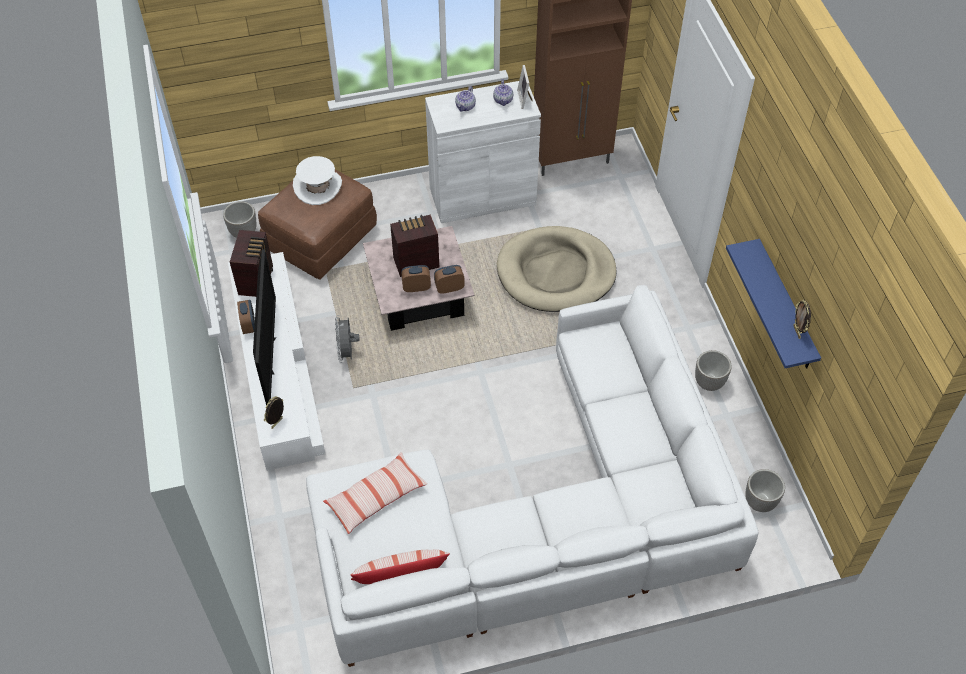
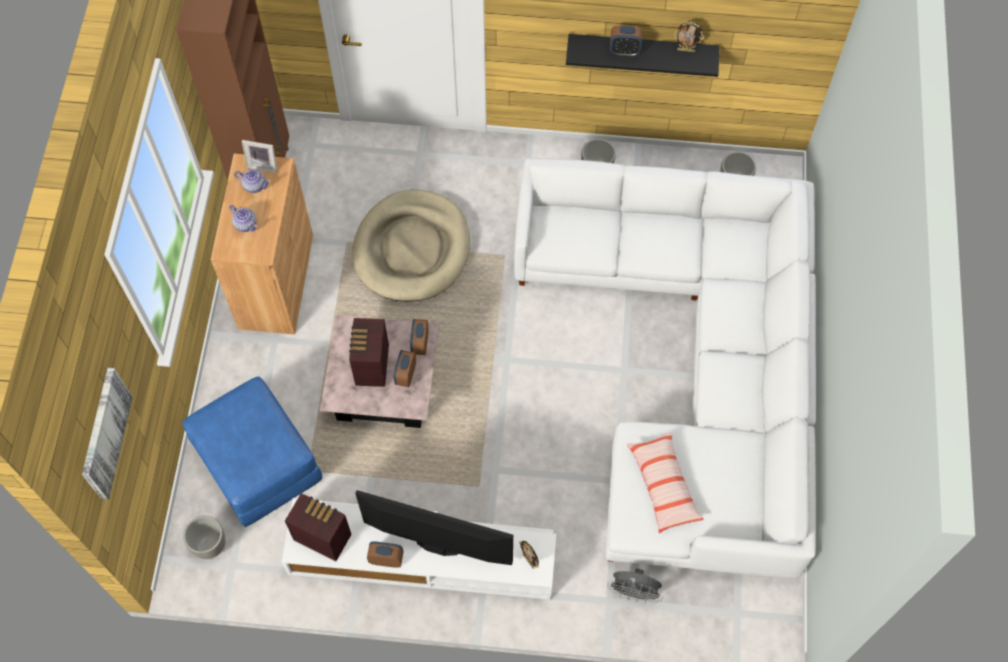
camera: 70 degrees left, 10 degrees up
(217, 51) = (104, 433): none -> picture
(318, 187) = (232, 428): white hat -> none
(320, 237) = (257, 462): brown ottoman -> blue ottoman
(347, 352) = (431, 479): grey fan -> grey fan (634, 592)
(400, 575) = (755, 488): pillow -> none
(482, 196) = (276, 281): white cabinet -> brown cabinet
(766, 284) = (624, 51): none -> alarm clock
(785, 307) = (642, 50): blue shelf -> black shelf

